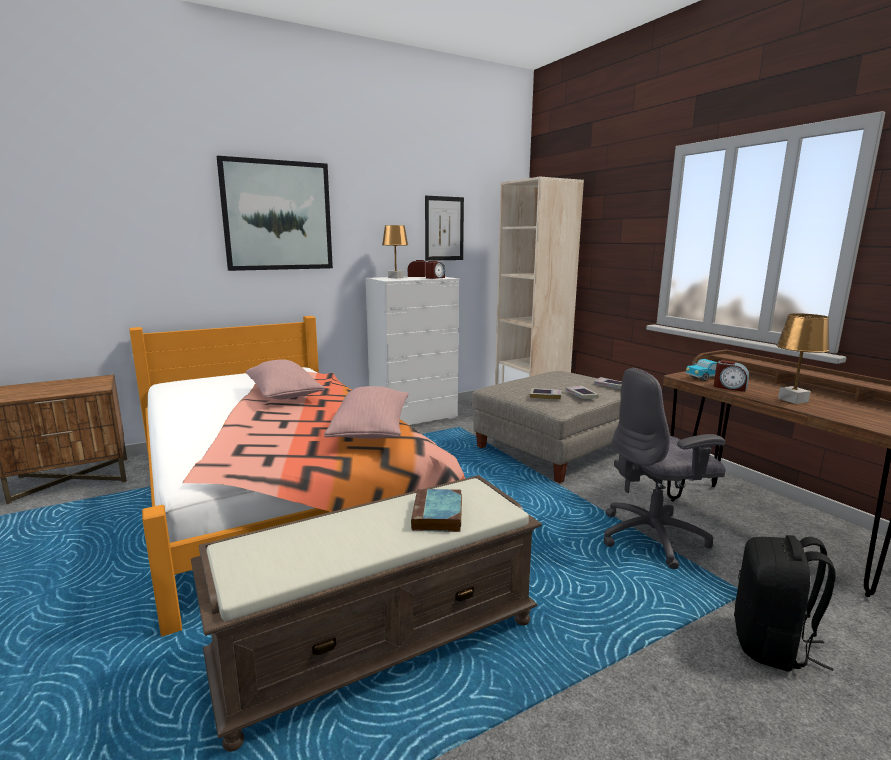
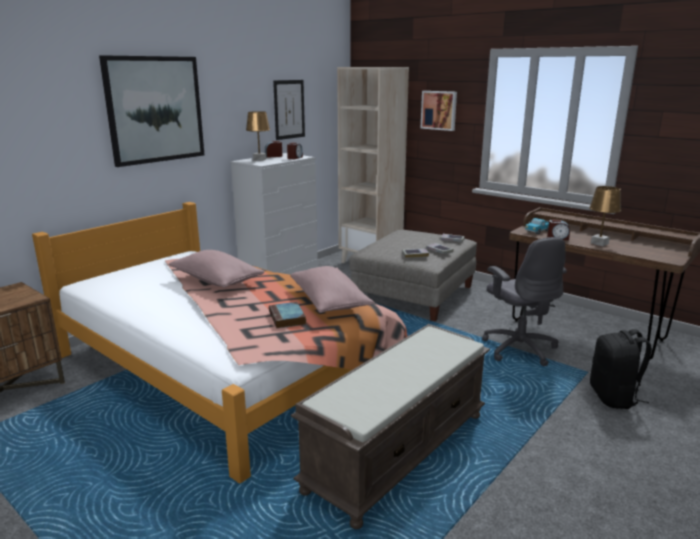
camera: 20 degrees left, 5 degrees up
(438, 516) = (431, 355): book -> book (287, 318)
(615, 229) = (439, 110): none -> picture
(654, 538) = (519, 348): grey office chair -> grey office chair turned 75 degrees counterclockwise

